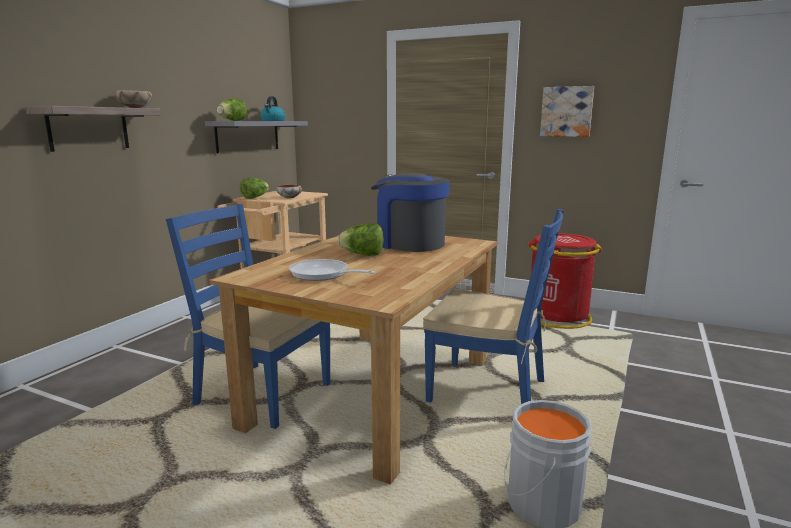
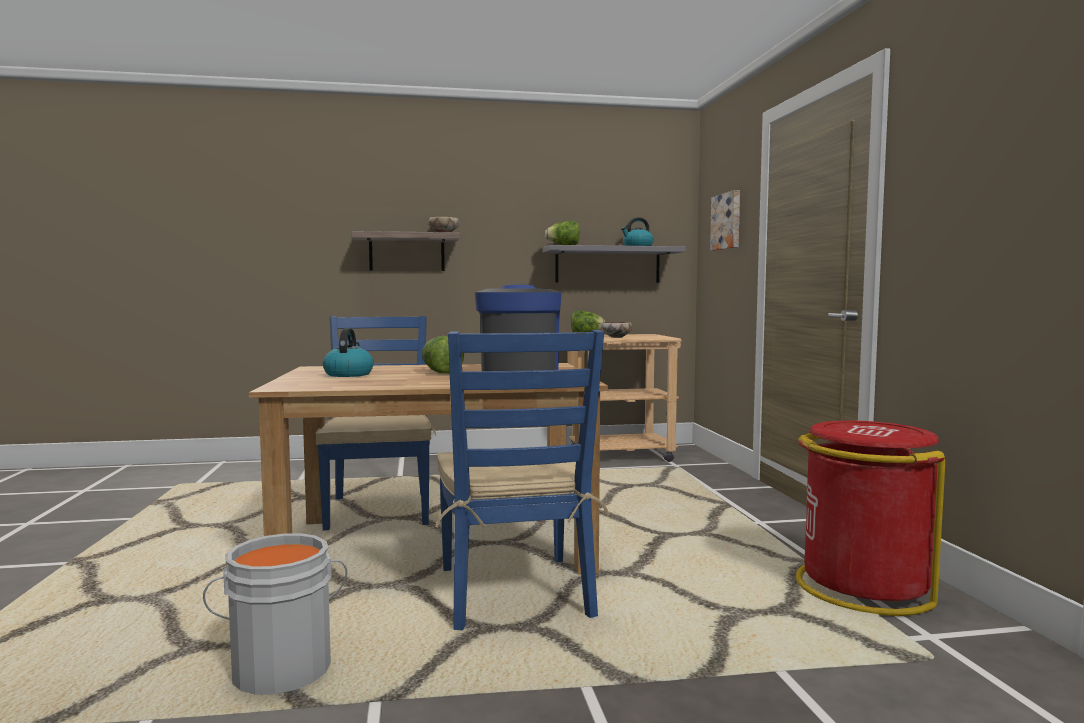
camera: 55 degrees right, 10 degrees down
(323, 275) = (348, 374): frying pan -> kettle
(566, 111) = (944, 191): picture -> picture (727, 221)

